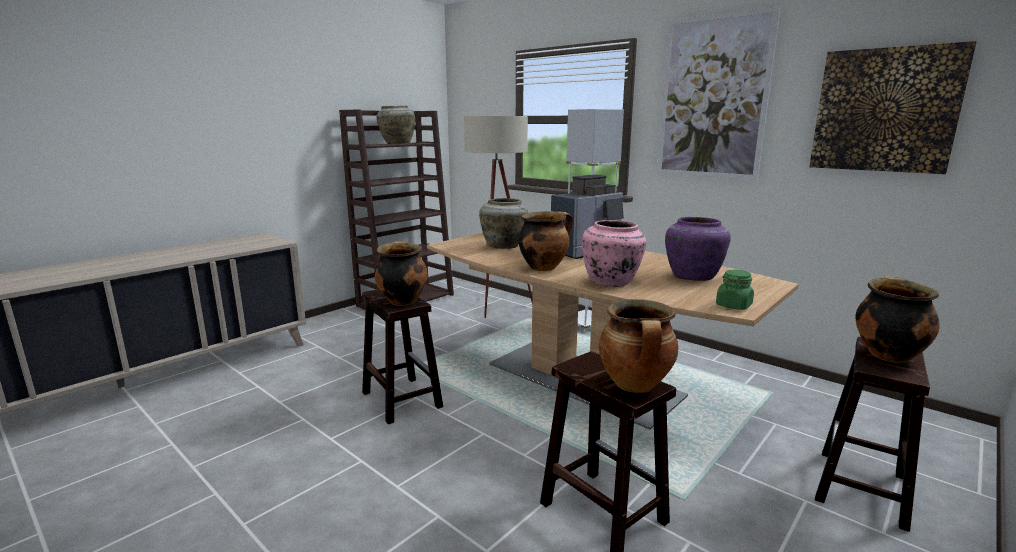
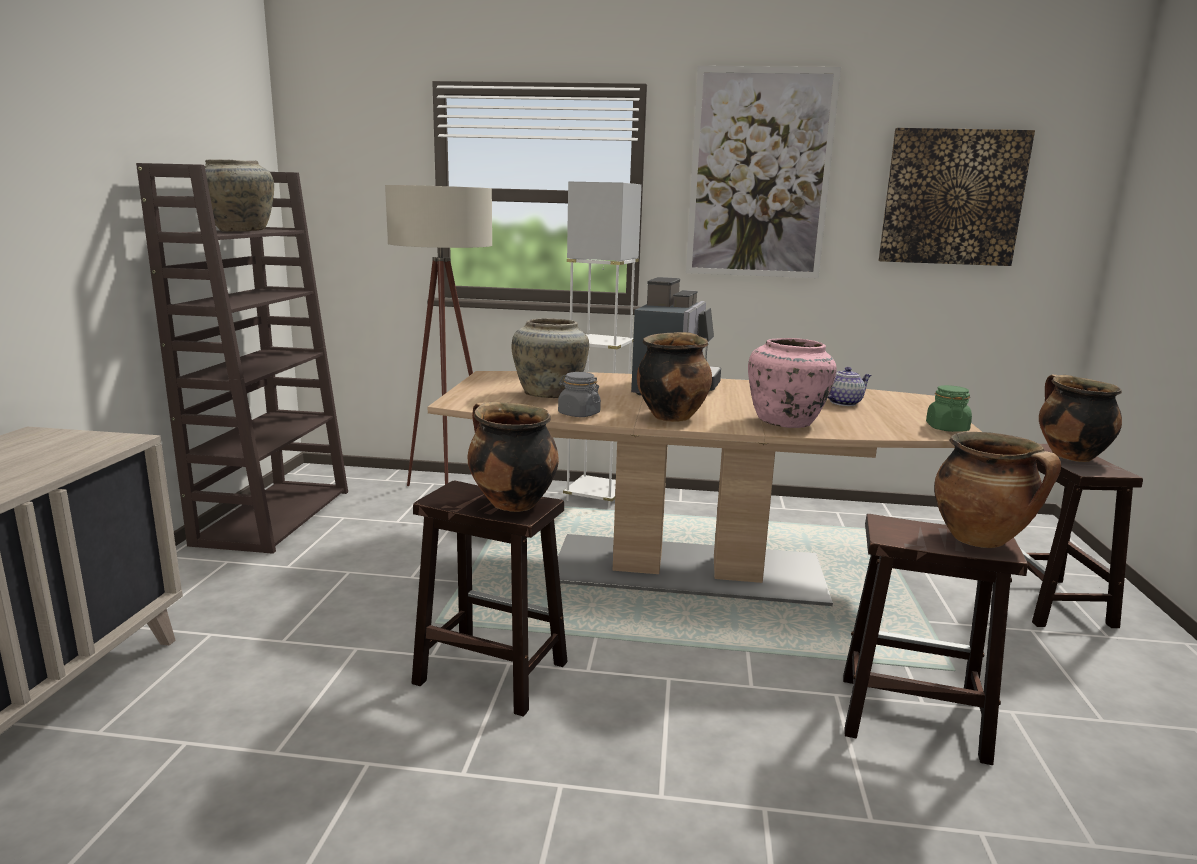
camera: 35 degrees left, 0 degrees up
(492, 258) = (578, 414): none -> grey jar
(693, 277) = (844, 403): purple vase -> teapot

